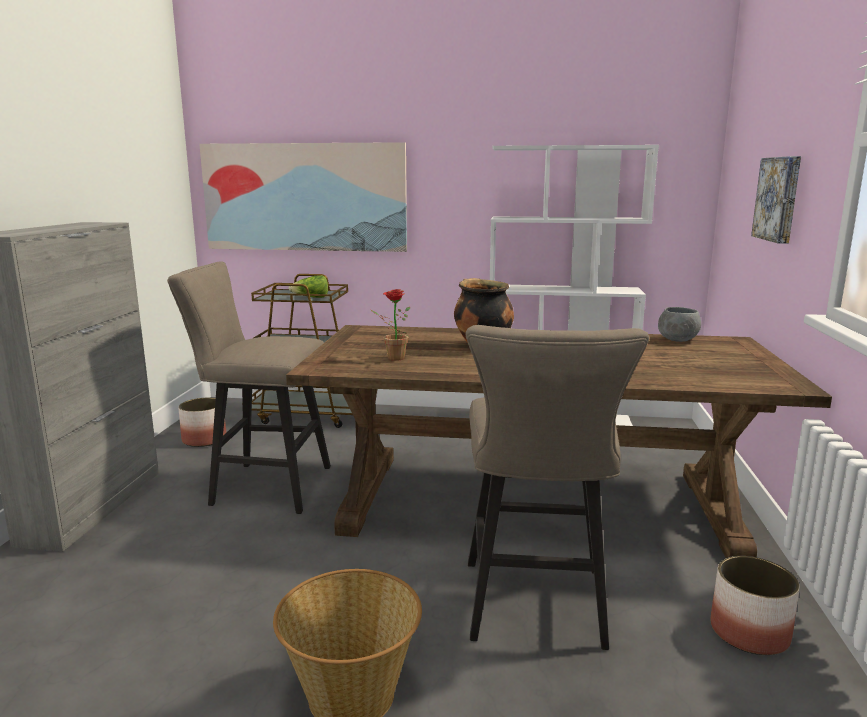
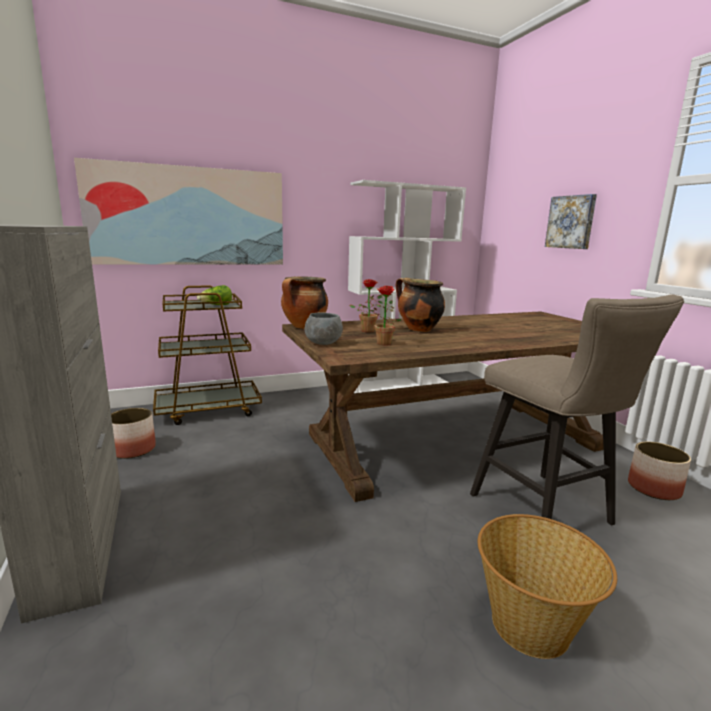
camera: 30 degrees left, 0 degrees up
(263, 486) = (243, 477): beige stool -> none
(358, 330) = (304, 327): none -> cooking pot
(419, 341) = (368, 330): none -> potted plant
(677, 340) = (513, 316): grey bowl -> grey bowl (323, 343)

